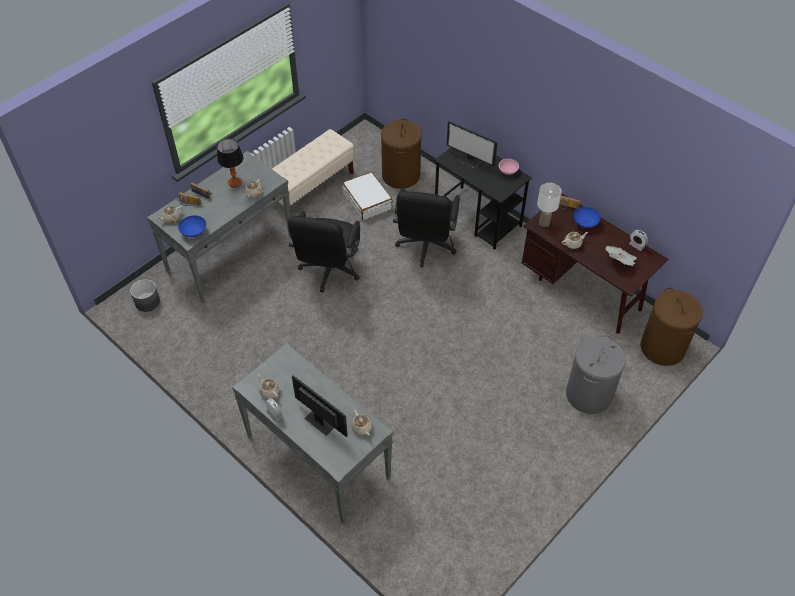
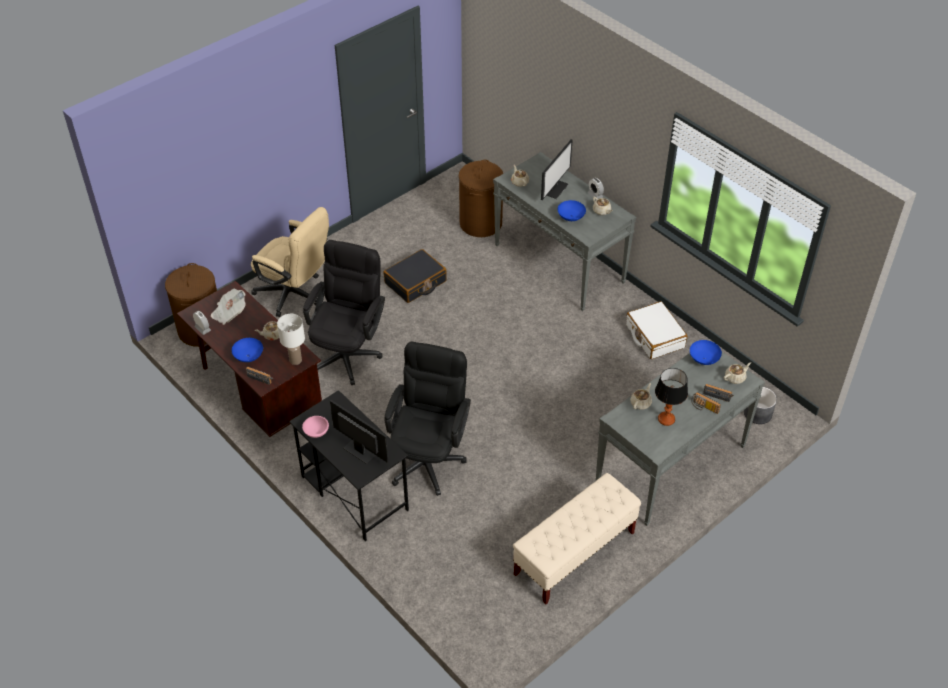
camera: 175 degrees left, 5 degrees down
(304, 380) = (570, 217): none -> blue bowl
(320, 421) = (555, 188): monitor -> monitor turned 105 degrees counterclockwise
(329, 272) = (549, 434): black office chair -> black office chair (348, 351)
(367, 201) = (496, 528): white suitcase -> white suitcase (654, 336)
(401, 175) = (446, 566): brown laundry basket -> brown laundry basket (480, 223)
(469, 419) = (415, 282): none -> black suitcase
(588, 394) = (295, 295): grey laundry basket -> beige office chair

